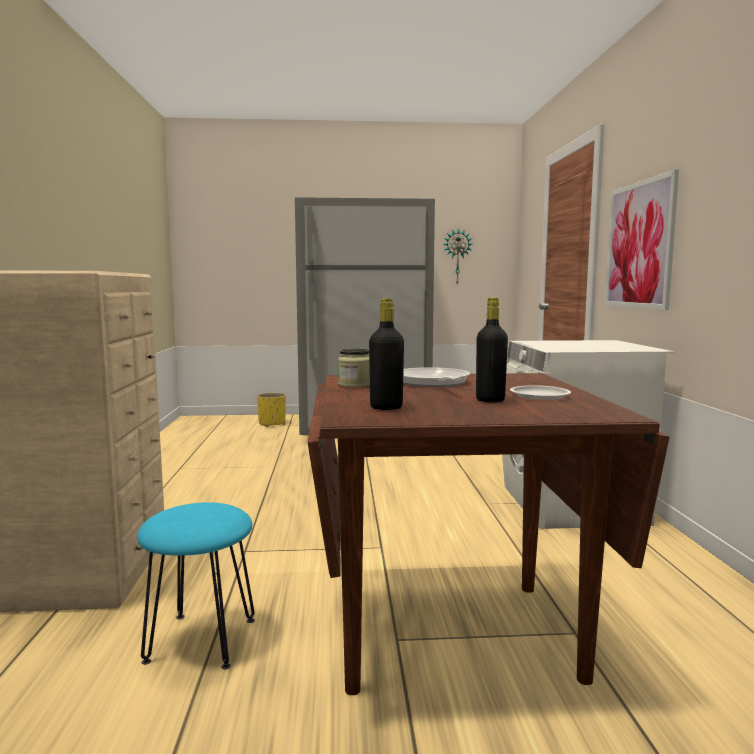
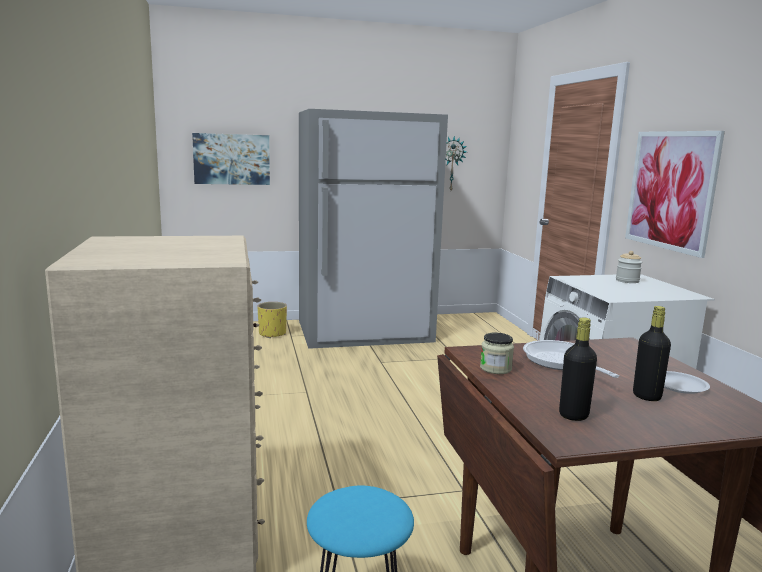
camera: 10 degrees left, 5 degrees up
(239, 256) = (232, 159): none -> picture
(592, 342) = (627, 281): none -> jar

